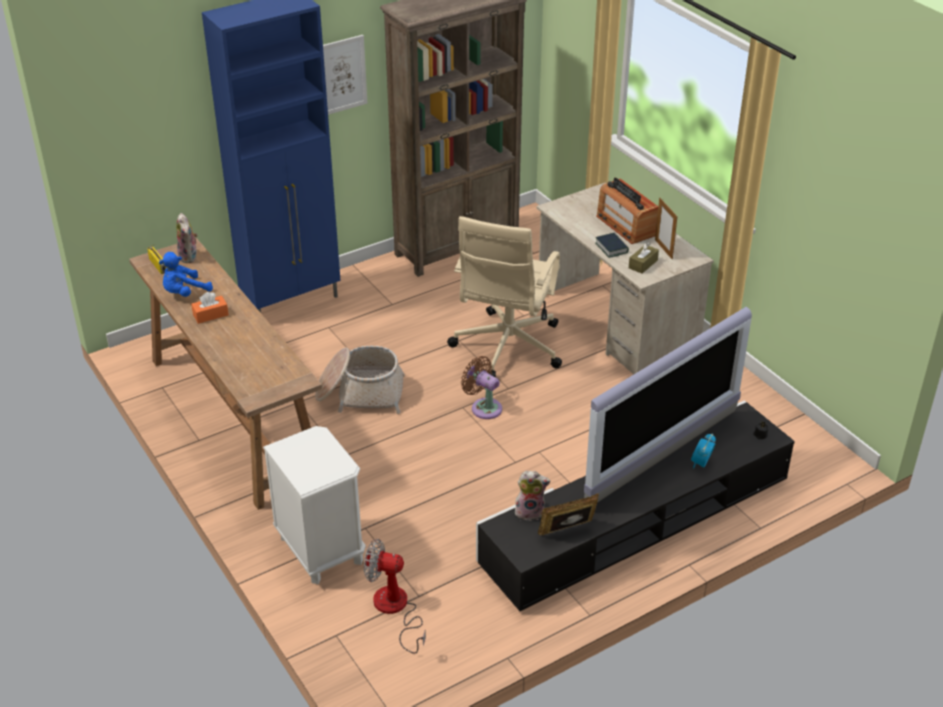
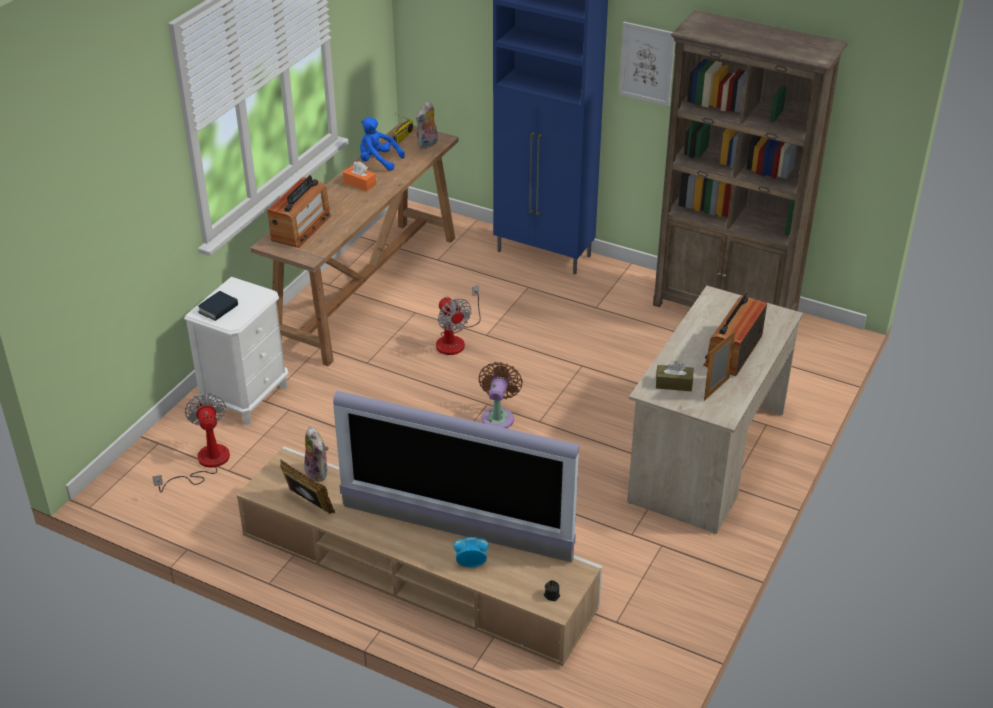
camera: 60 degrees right, 0 degrees up
(247, 371) = (301, 228): none -> radio
(360, 393) = (455, 339): basket -> fan
(507, 348) = (597, 399): beige office chair -> none
(611, 248) = (681, 354): book -> book (218, 309)
(635, 521) = (415, 572): black tv stand -> beige tv stand

